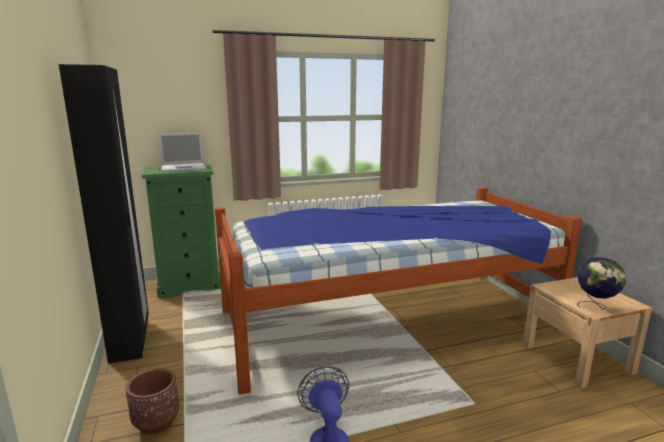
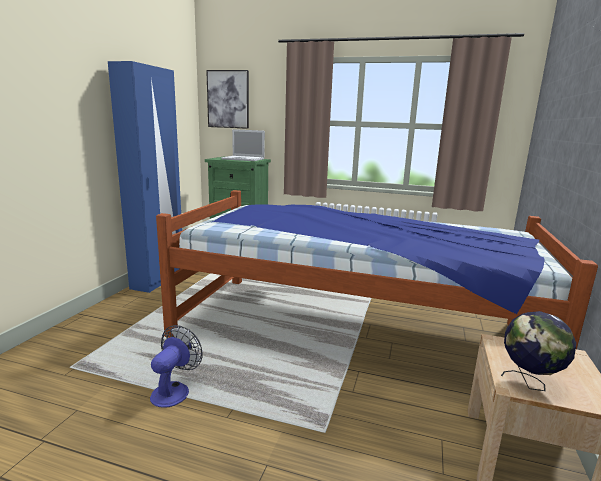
camera: 35 degrees right, 0 degrees up
(130, 340) = (158, 280): black wardrobe -> blue wardrobe
(144, 97) = (228, 99): none -> picture
(156, 422) = (102, 331): brown planter -> none

